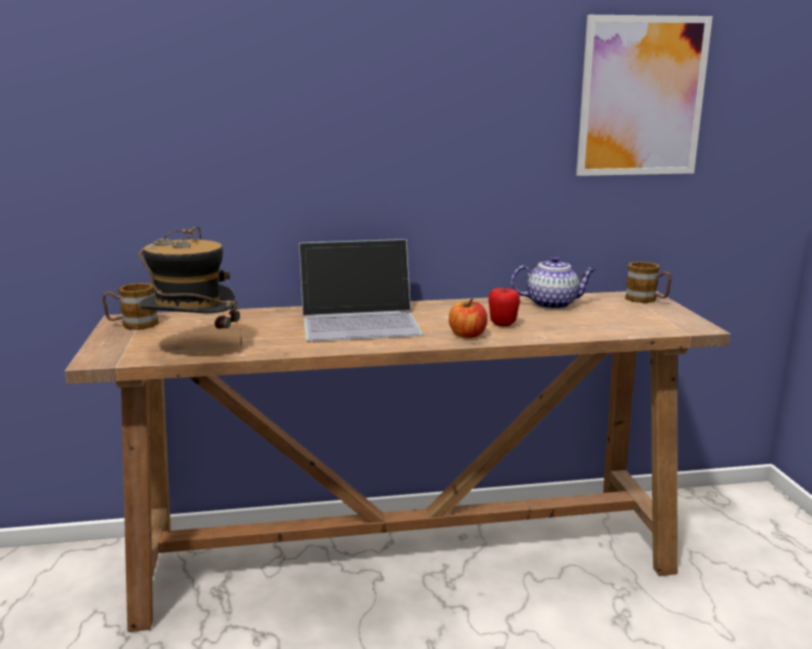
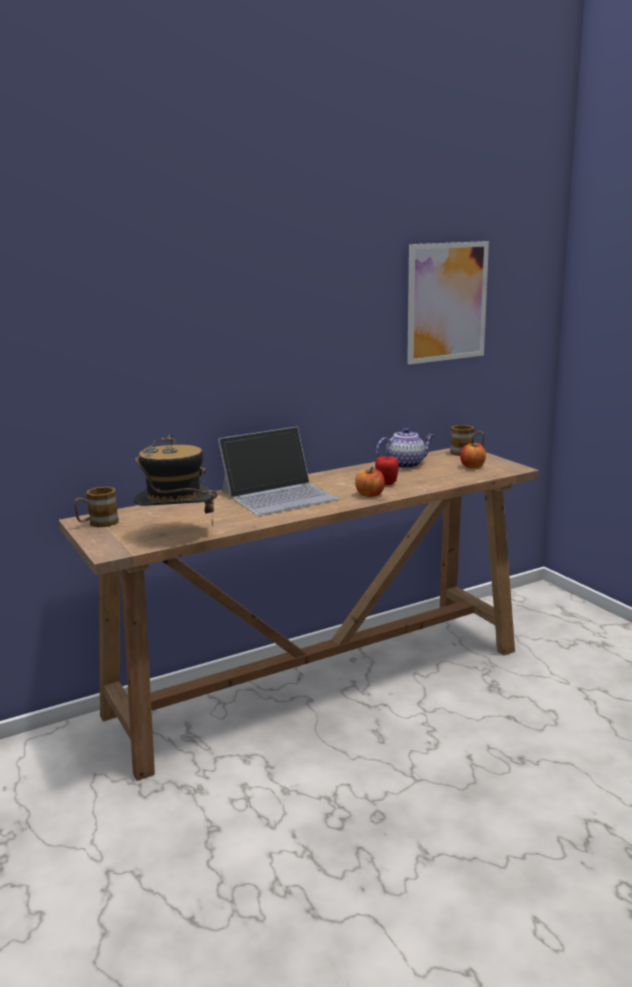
camera: 20 degrees left, 0 degrees up
(638, 317) = (472, 466): none -> apple

